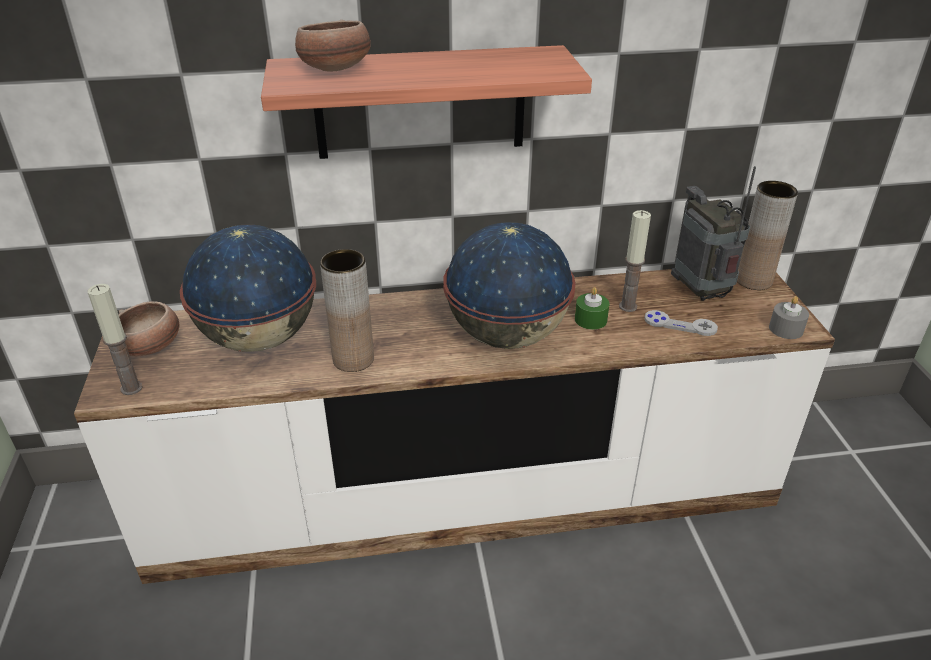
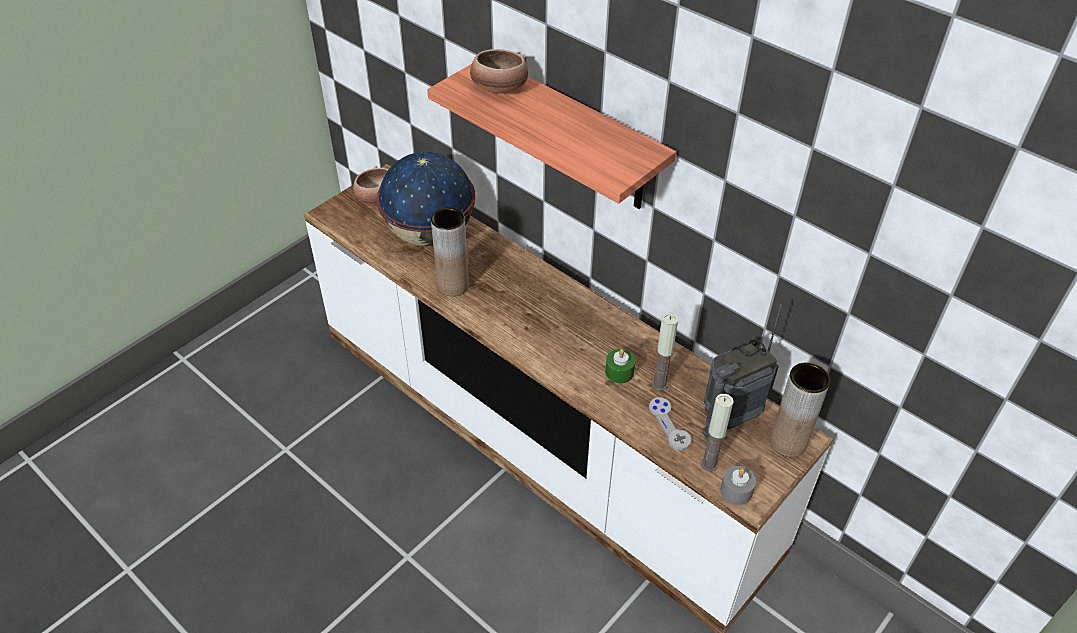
camera: 50 degrees right, 10 degrees up
(131, 388) = (340, 219): candle -> candle (709, 464)
(507, 335) = (553, 340): globe -> none
(701, 292) = (730, 417): radio -> radio turned 150 degrees counterclockwise

